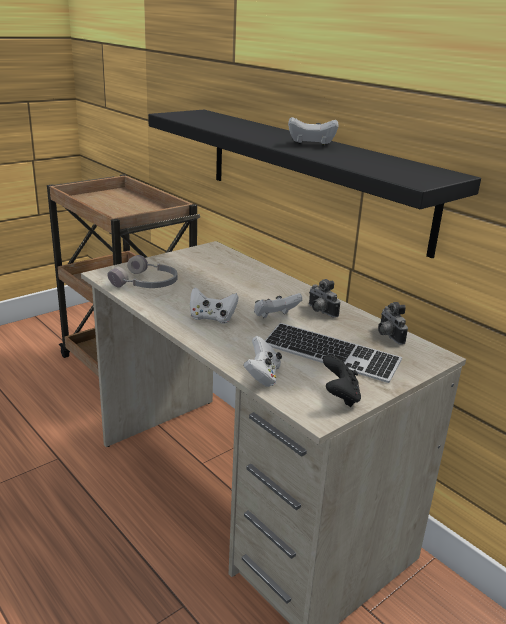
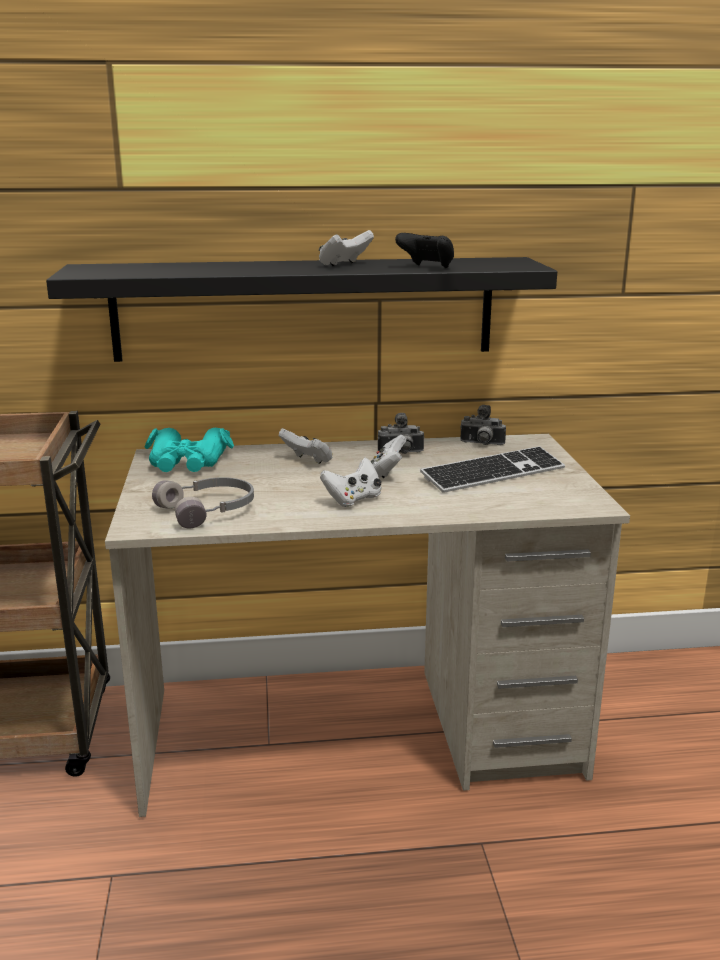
camera: 55 degrees left, 5 degrees down
(212, 258) = (187, 462): none -> turquoise binoculars
(262, 376) = (506, 508): white game controller -> white game controller (308, 461)
(340, 396) = (571, 490): black game controller -> black game controller (427, 267)

